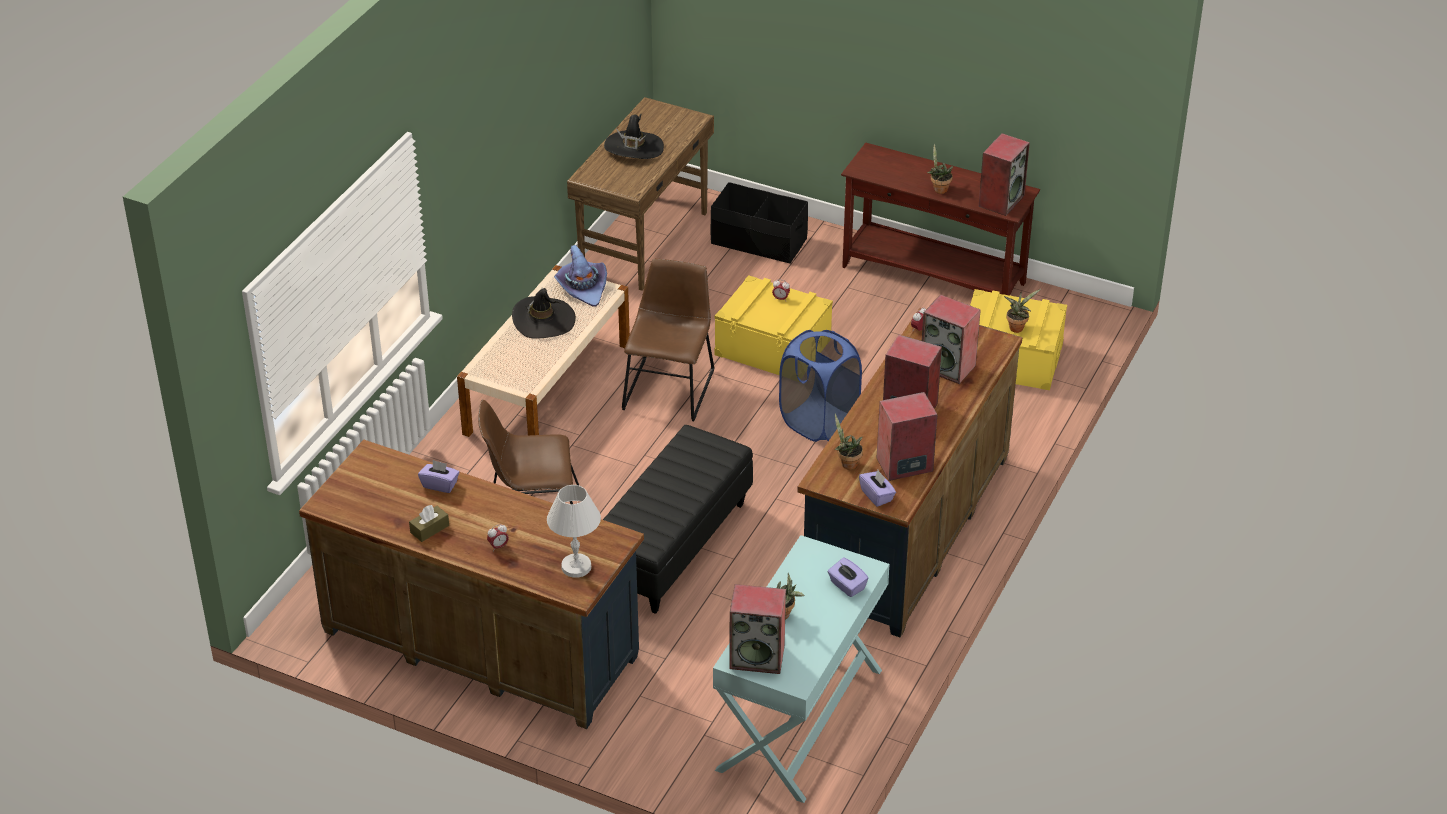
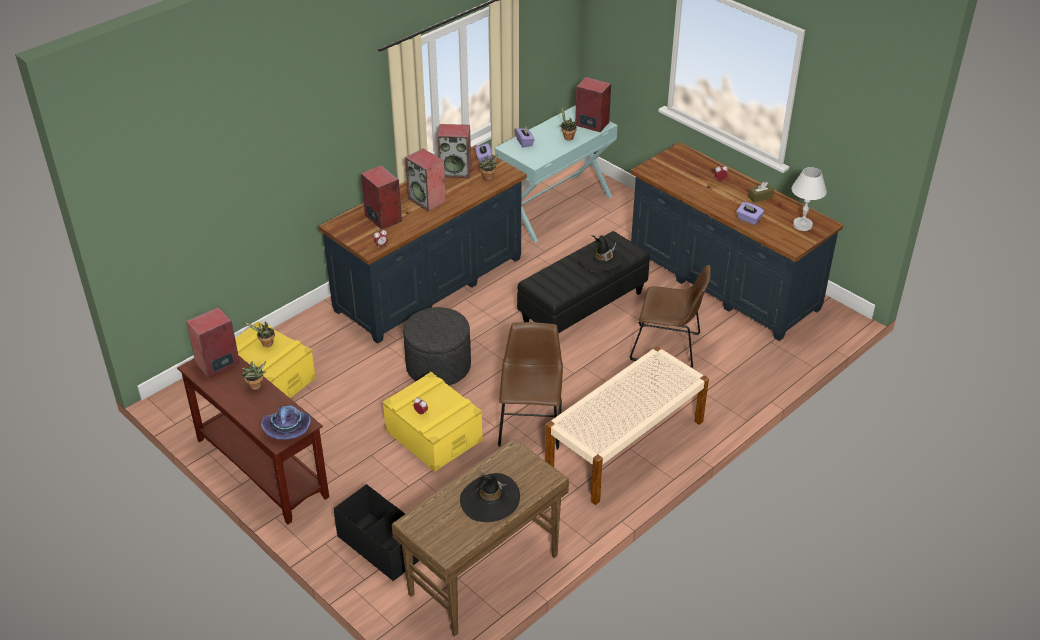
camera: 160 degrees left, 0 degrees up
(544, 320) = (626, 408): black hat -> black hat (601, 260)
(576, 567) = (677, 161): white table lamp -> white table lamp (802, 225)
(582, 287) = (583, 431): purple hat -> purple hat (287, 428)
(670, 387) = (530, 421): brown chair -> brown chair turned 150 degrees clockwise
(818, 422) = (438, 366): blue laundry basket -> grey ottoman

